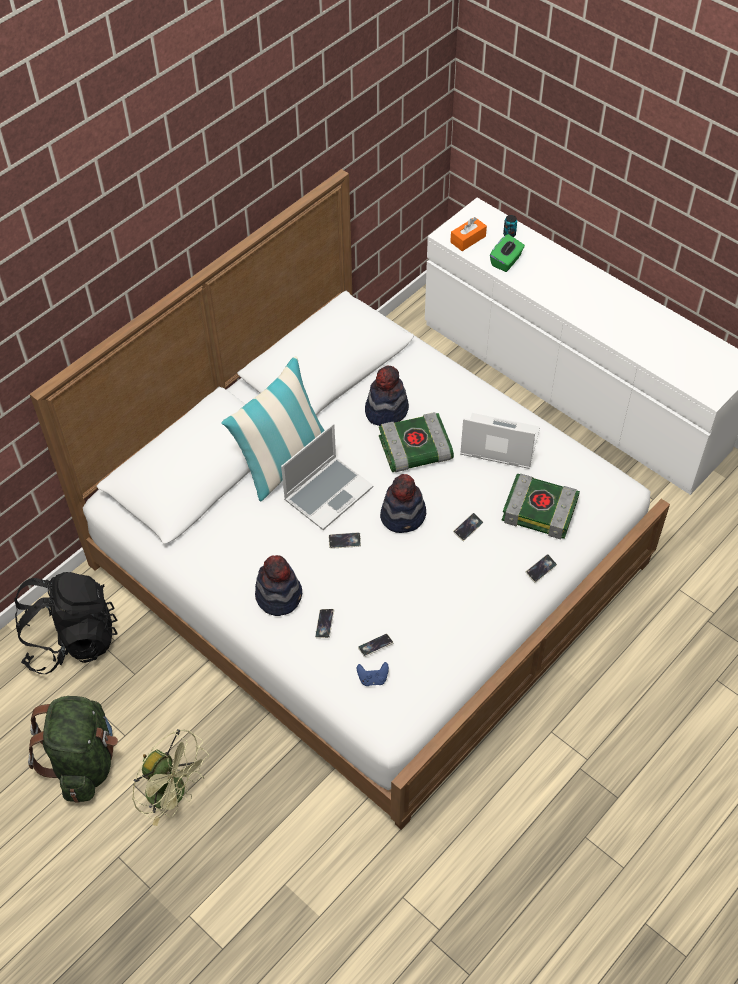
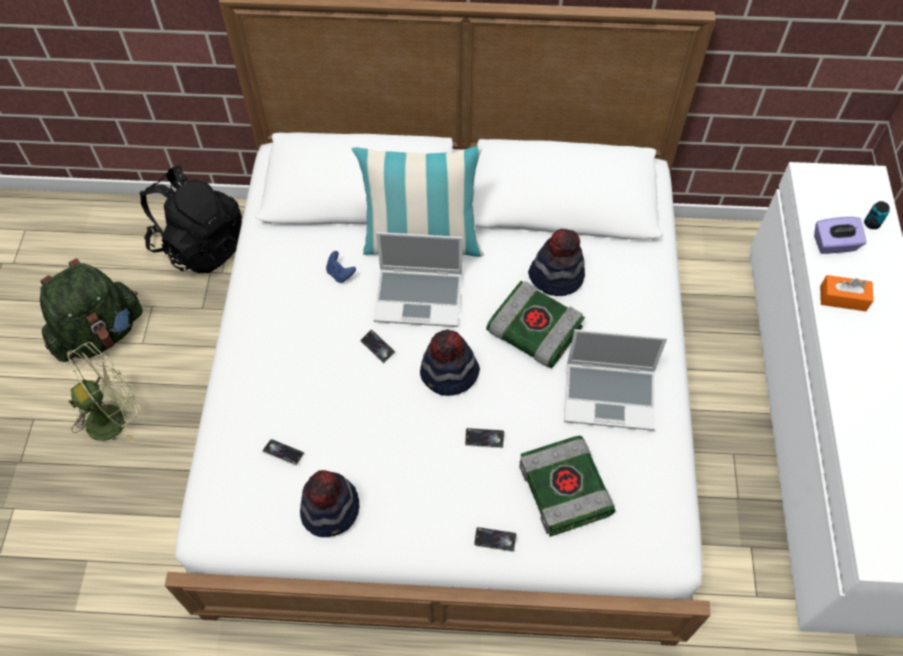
camera: 50 degrees right, 5 degrees up
(174, 794) = (114, 416): green fan -> green fan turned 120 degrees counterclockwise
(279, 595) = (277, 338): hat -> hat (331, 510)
(324, 624) = (274, 395): phone -> none
(373, 679) = (247, 476): blue game controller -> blue game controller (340, 274)
(468, 239) = (824, 195): orange tissue box -> orange tissue box (842, 298)
(498, 443) = (610, 395): laptop -> laptop turned 120 degrees clockwise
(506, 261) = (834, 244): green tissue box -> purple tissue box

